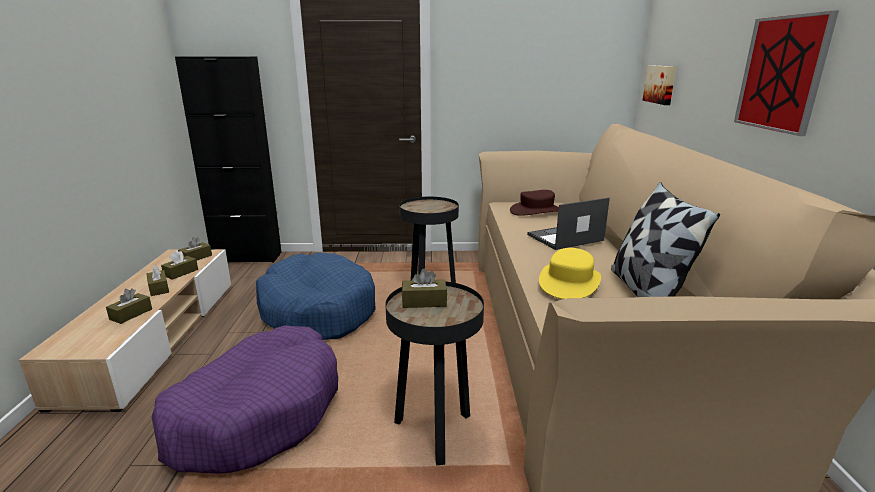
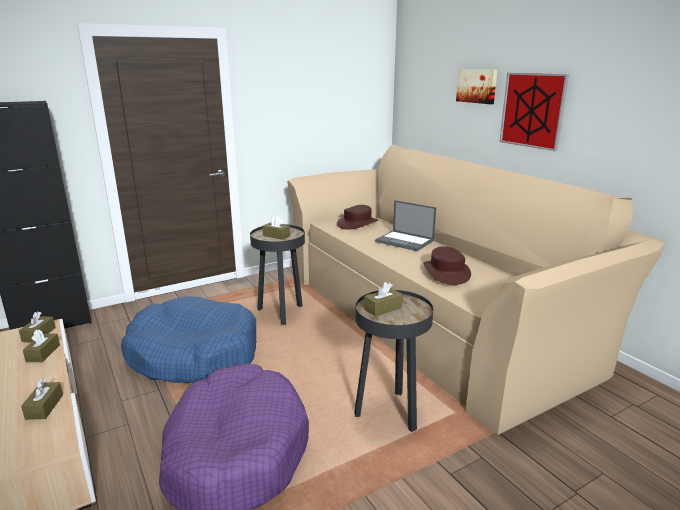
camera: 30 degrees left, 0 degrees up
(159, 288) = (39, 375): brown tissue box -> brown tissue box (276, 236)
(564, 238) = (405, 241): laptop -> laptop turned 90 degrees counterclockwise
(569, 282) = (446, 272): yellow hat -> brown hat
(646, 291) = (492, 267): pillow -> none
(660, 84) = (420, 112): picture -> picture (477, 86)

